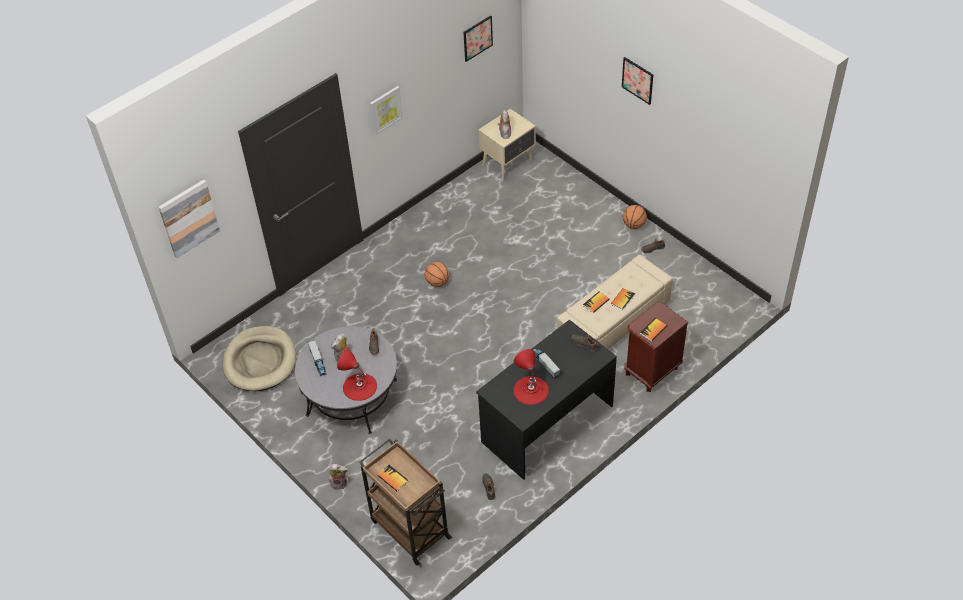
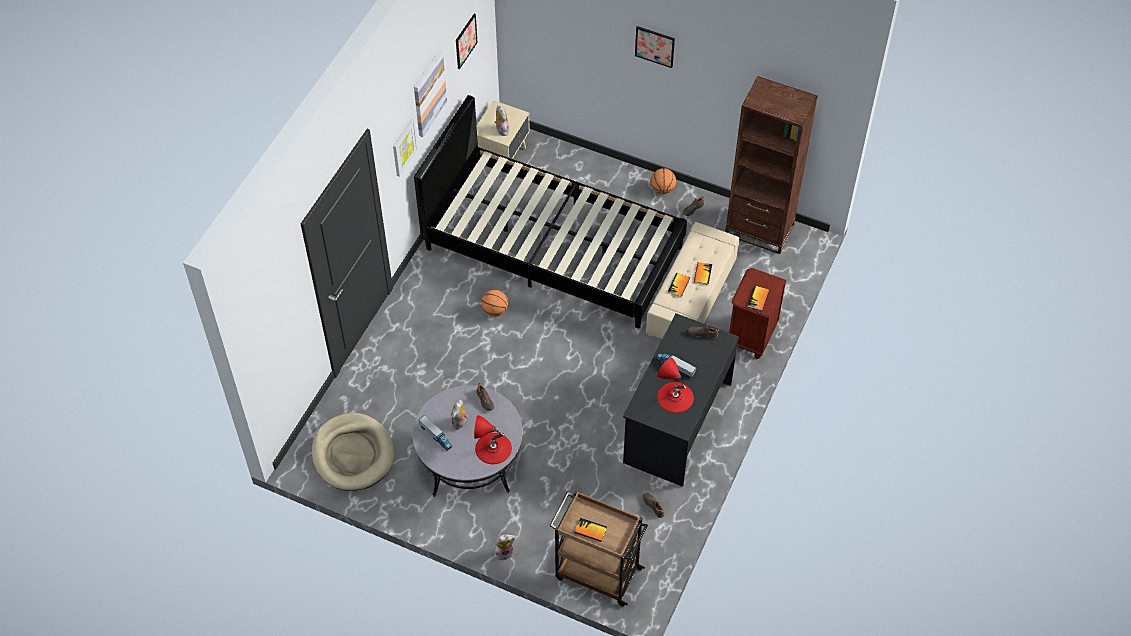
camera: 25 degrees left, 5 degrees up
(188, 218) = (269, 330): picture -> picture (428, 93)
(513, 246) = (553, 247): none -> black bed
(705, 282) = (759, 230): none -> brown bookcase

